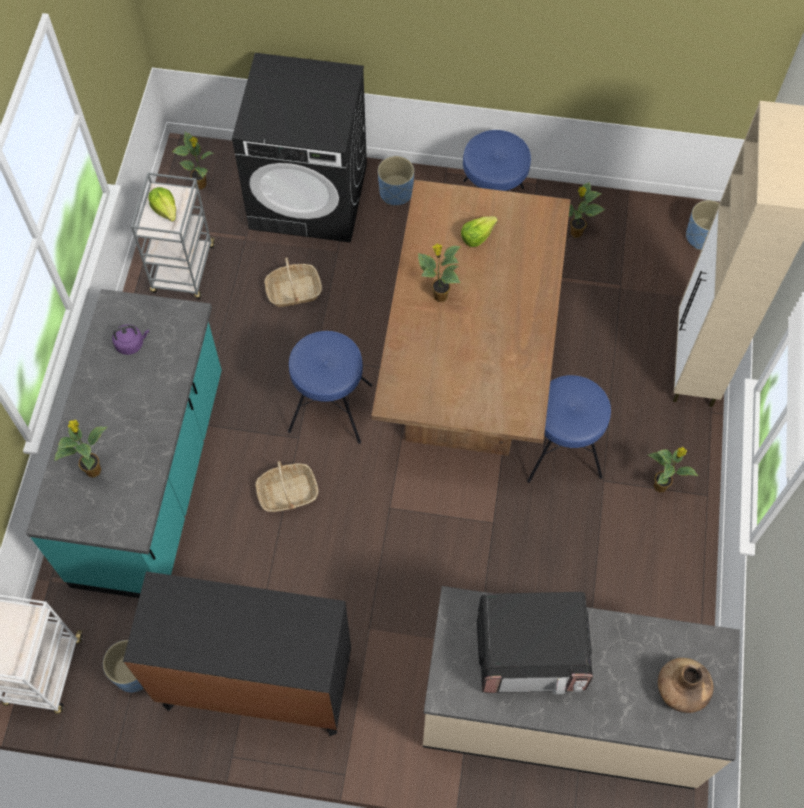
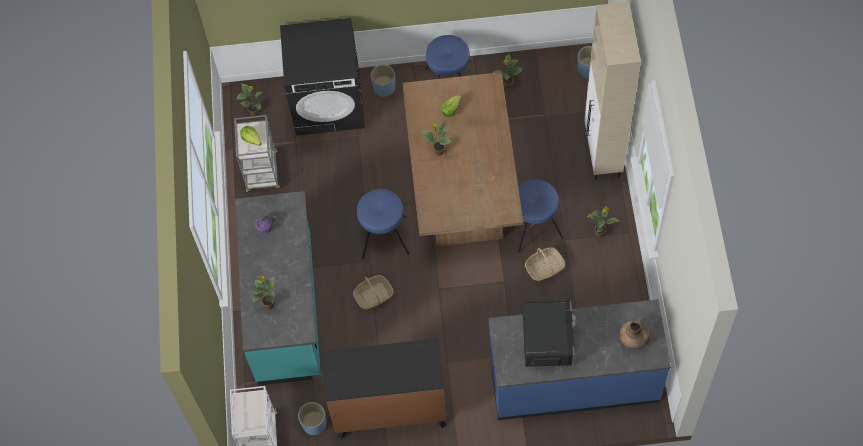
camera: 10 degrees left, 0 degrees up
(294, 292) = (338, 169): basket -> basket (544, 268)
(531, 651) = (547, 340): microwave -> microwave turned 75 degrees counterclockwise
(562, 711) = (573, 379): beige counter -> blue counter

